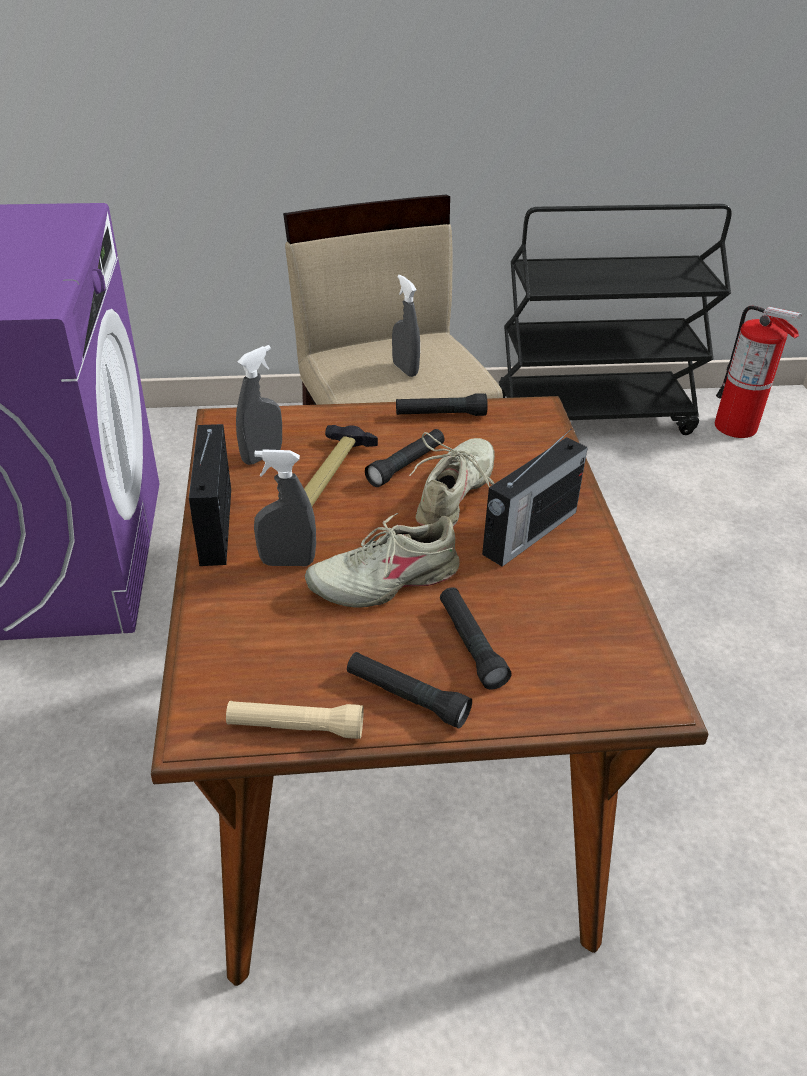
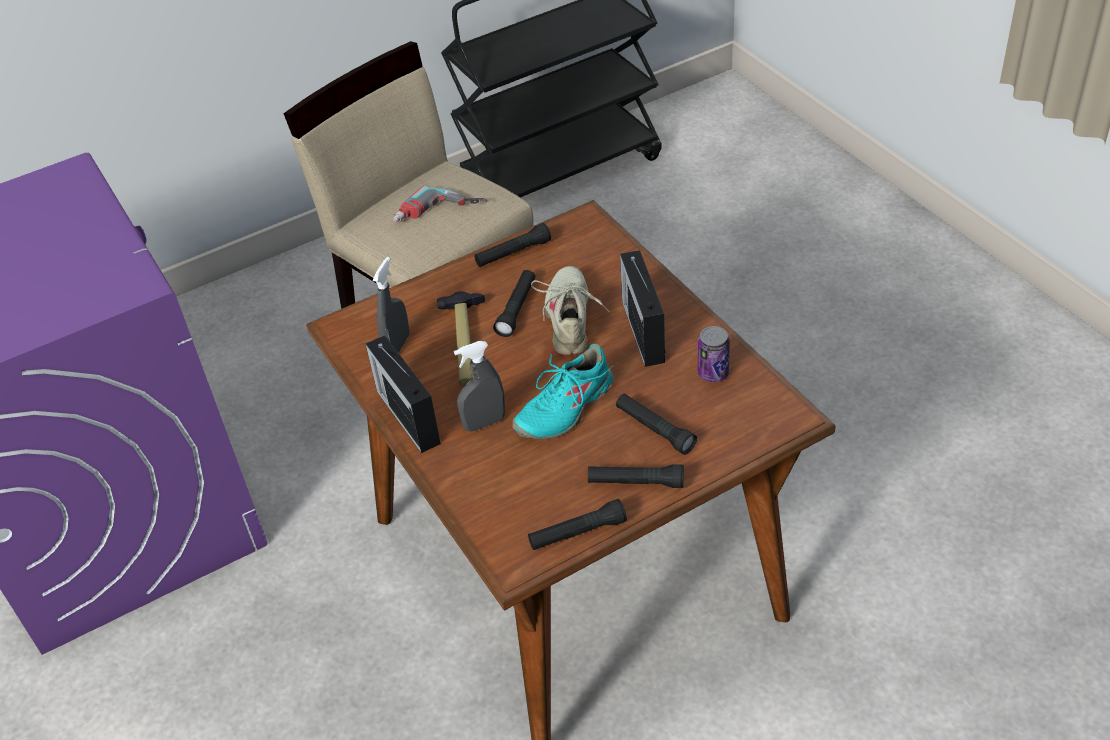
camera: 20 degrees left, 5 degrees up
(295, 727) = (577, 533): beige flashlight -> black flashlight
(385, 580) = (565, 407): beige shoe -> turquoise shoe
(405, 369) = (439, 215): grey spray bottle -> power drill
(528, 533) = (643, 330): radio -> radio turned 150 degrees clockwise
(582, 609) = (713, 373): none -> can
(736, 427) = (693, 135): fire extinguisher -> none

